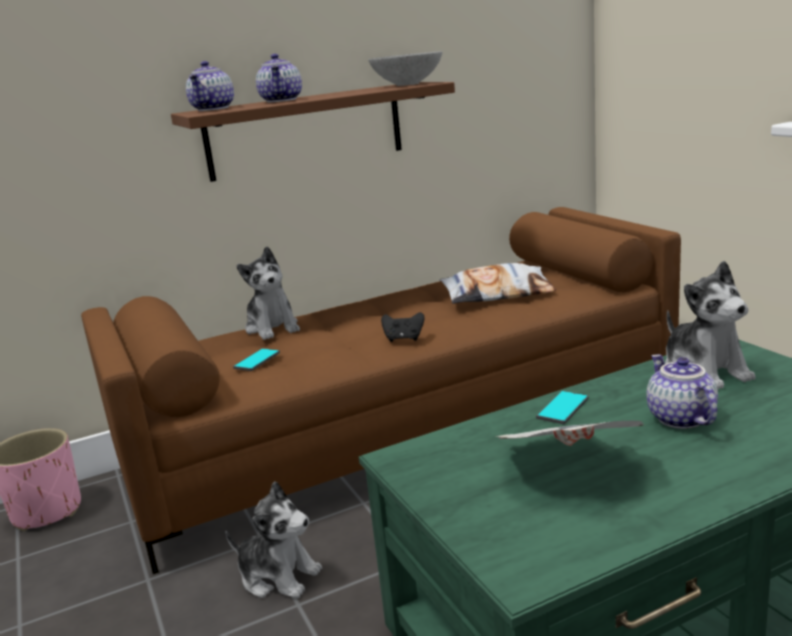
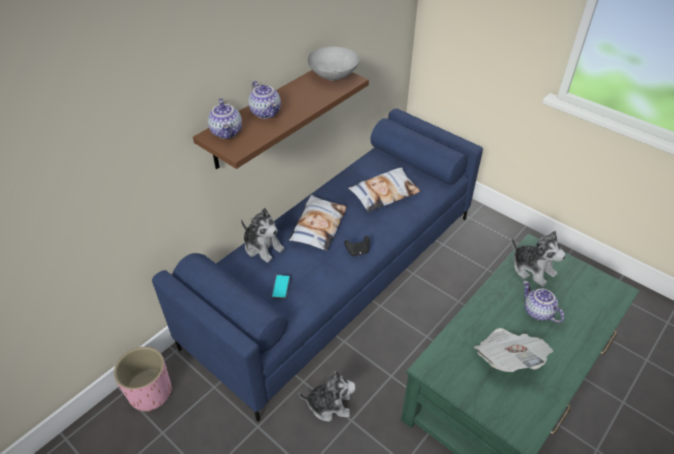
camera: 25 degrees left, 25 degrees up
(368, 315) = (318, 226): none -> pillow
(408, 429) = (337, 276): brown sofa -> blue sofa
(563, 408) = (483, 312): phone -> none

